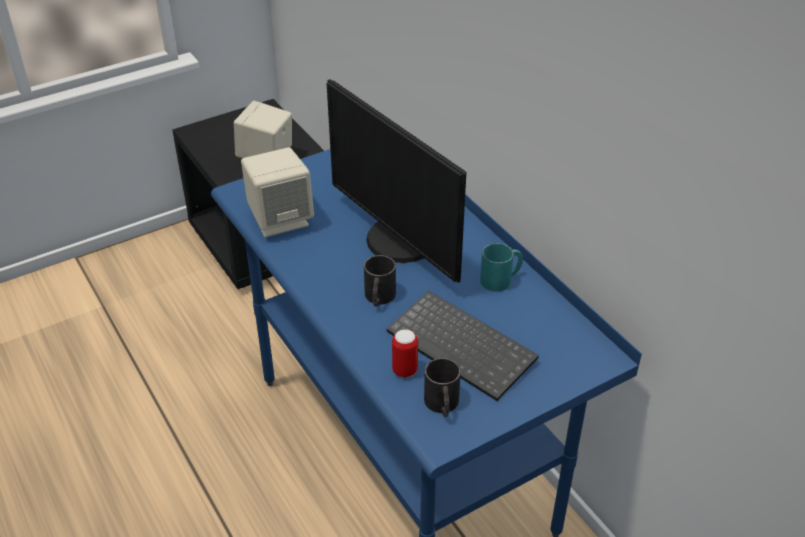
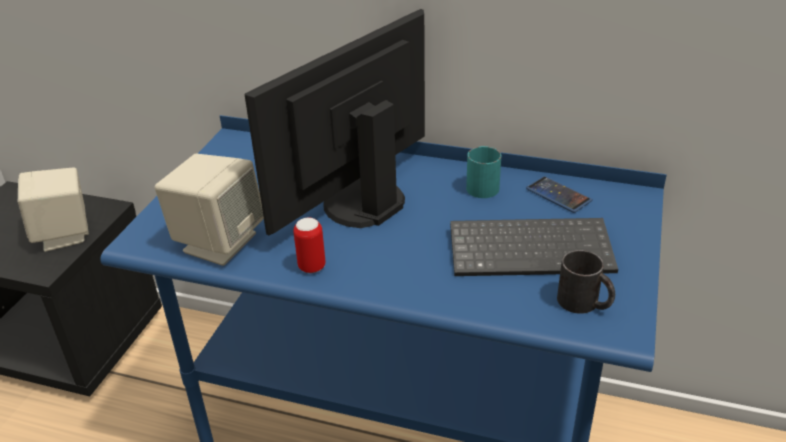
camera: 40 degrees left, 5 degrees down
(379, 298) = (408, 254): black mug -> none
(399, 241) = (360, 201): monitor -> monitor turned 120 degrees clockwise
(405, 370) = (515, 296): can -> can (312, 267)
(544, 319) = (558, 195): none -> phone

